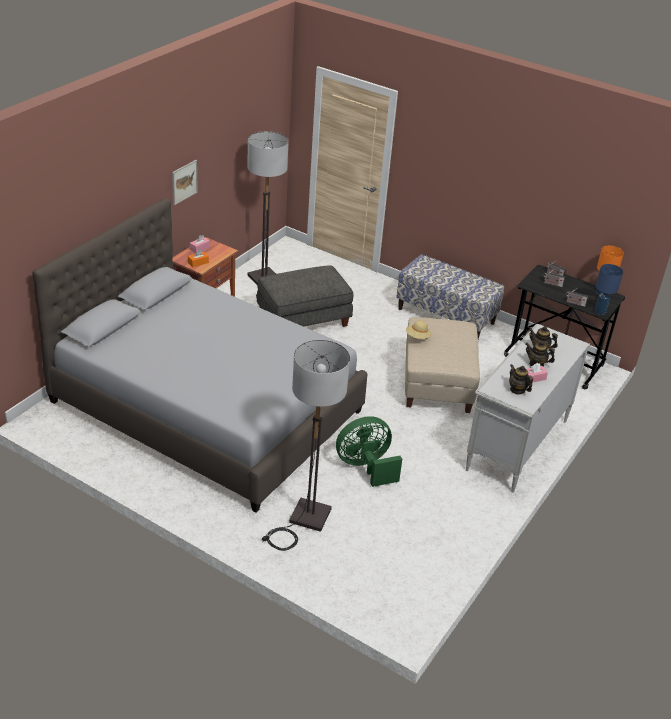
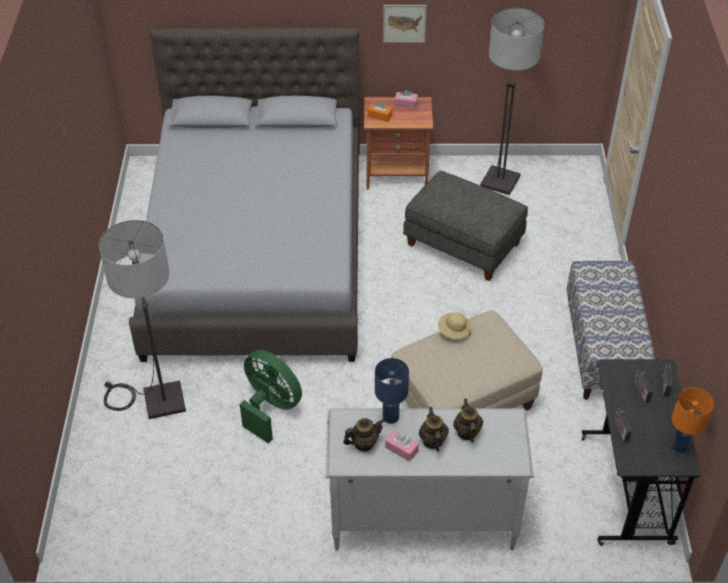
camera: 60 degrees right, 10 degrees up
(517, 390) = (364, 443): teapot -> teapot turned 45 degrees clockwise
(600, 311) = (630, 462): blue table lamp -> blue table lamp (390, 417)

